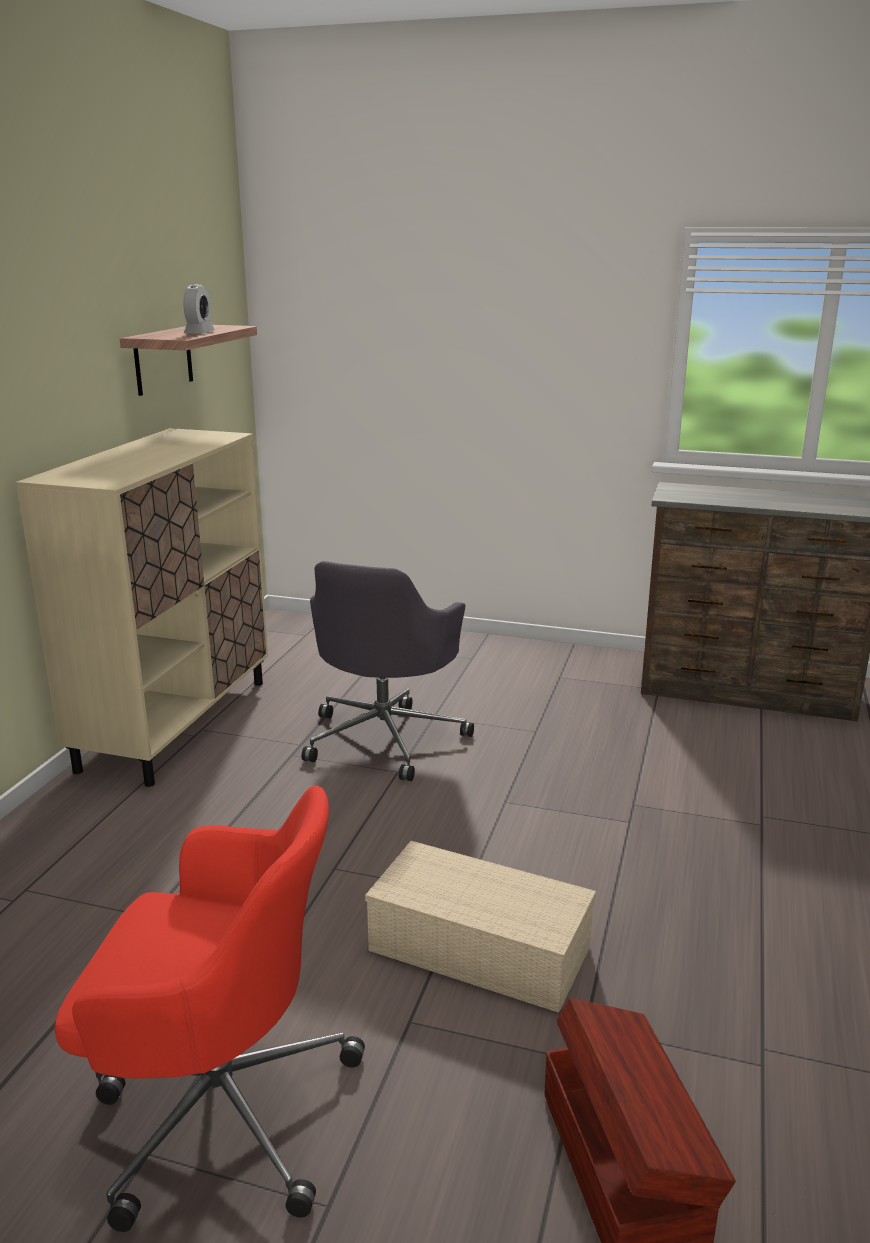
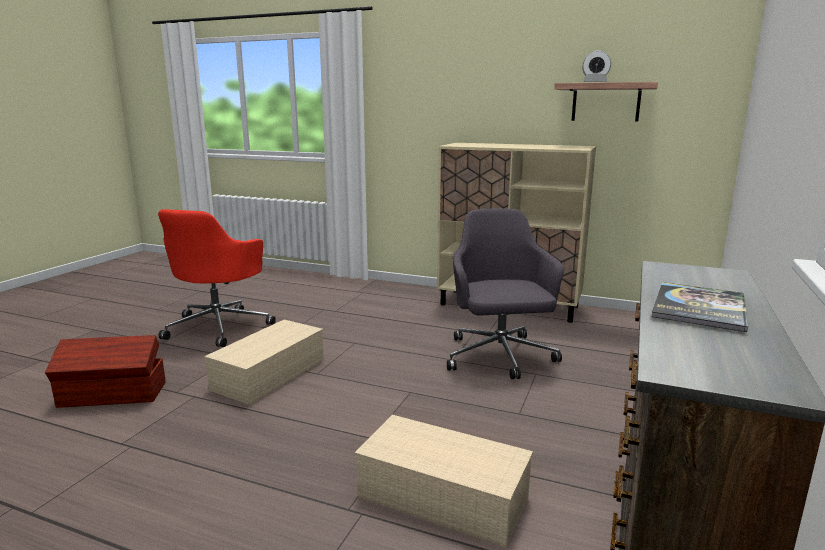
camera: 95 degrees right, 5 degrees down
(385, 738) = (499, 357): grey office chair -> grey office chair turned 60 degrees clockwise
(706, 772) = (446, 496): none -> beige storage box
(767, 499) = (699, 307): none -> book

